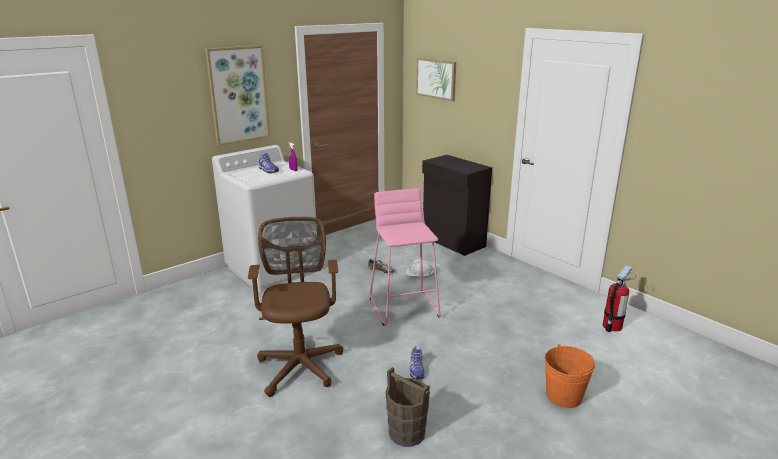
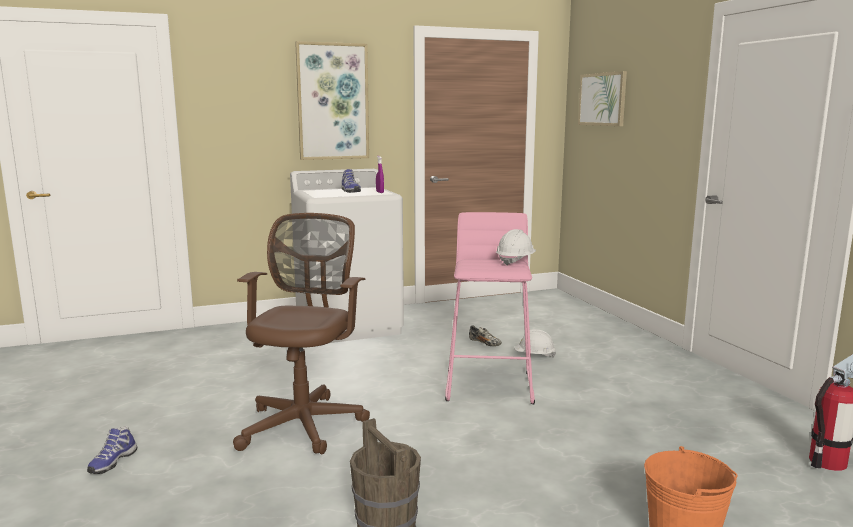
camera: 20 degrees right, 10 degrees down
(416, 370) = (456, 458): shoe -> shoe (112, 462)
(419, 224) = (515, 261): none -> white hard hat
(453, 242) = (608, 326): black cabinet -> none

